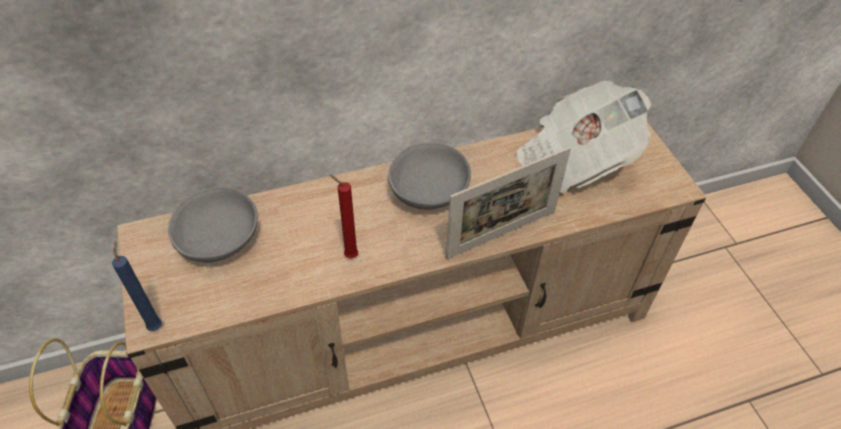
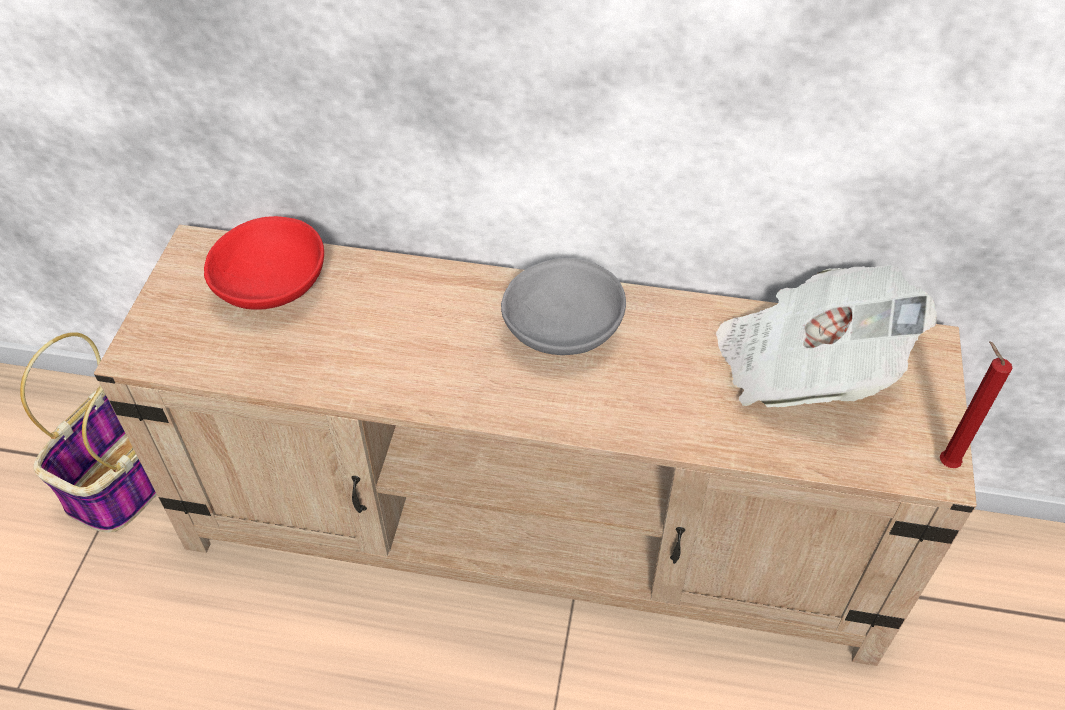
camera: 30 degrees right, 0 degrees up
(156, 325) = (142, 355): blue candle -> none
(220, 240) = (273, 287): grey bowl -> red bowl
(349, 255) = (406, 368): red candle -> red candle (944, 462)
(501, 234) = (620, 426): picture frame -> none

